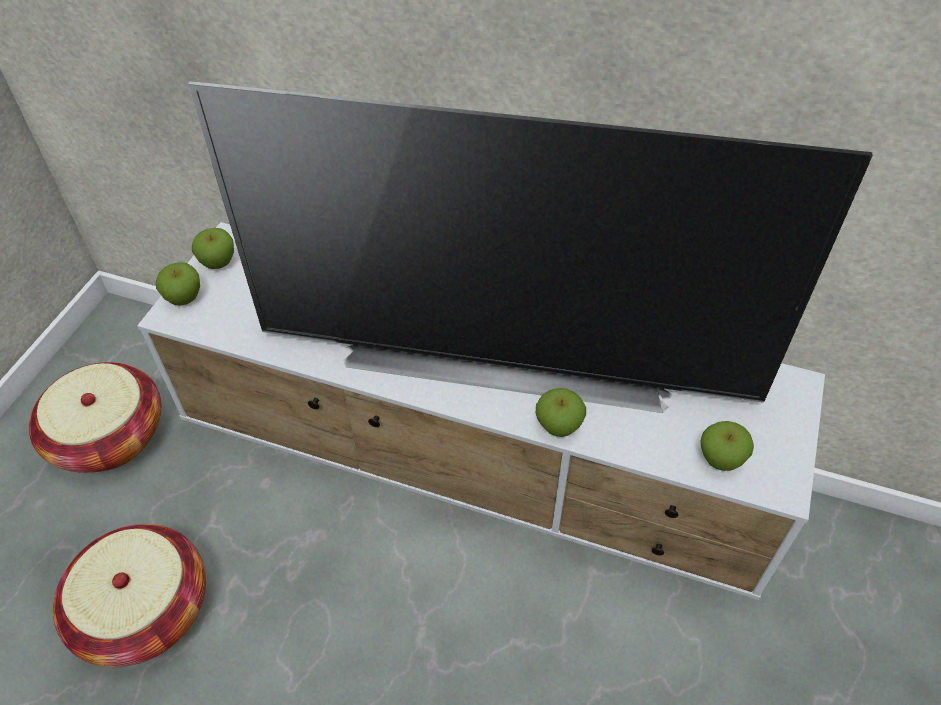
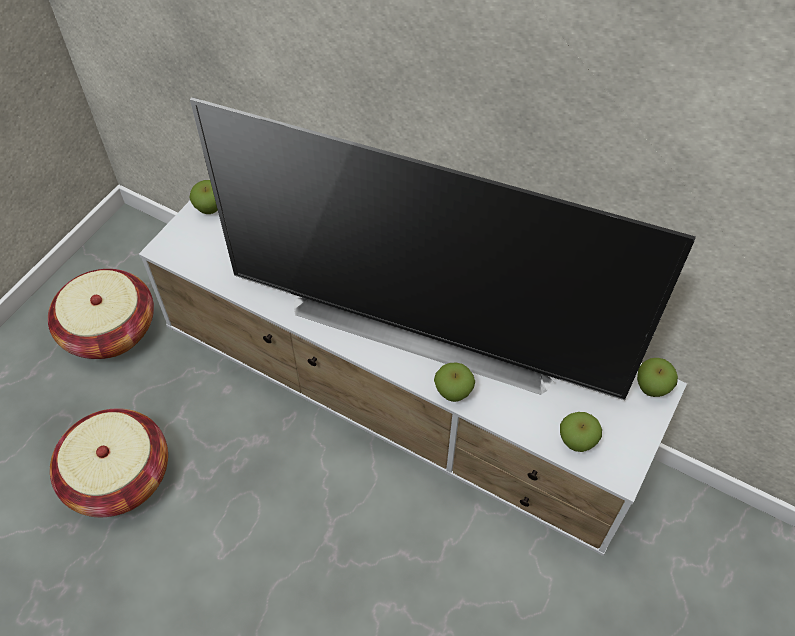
camera: 10 degrees right, 5 degrees up
(184, 298) = (178, 236): apple -> apple (651, 388)

